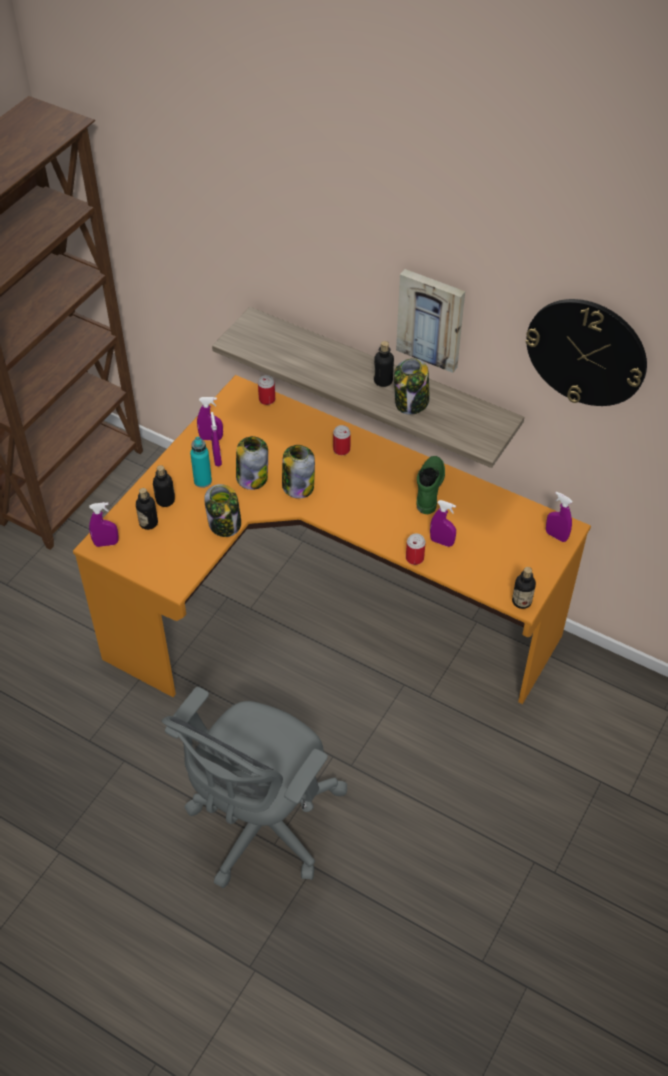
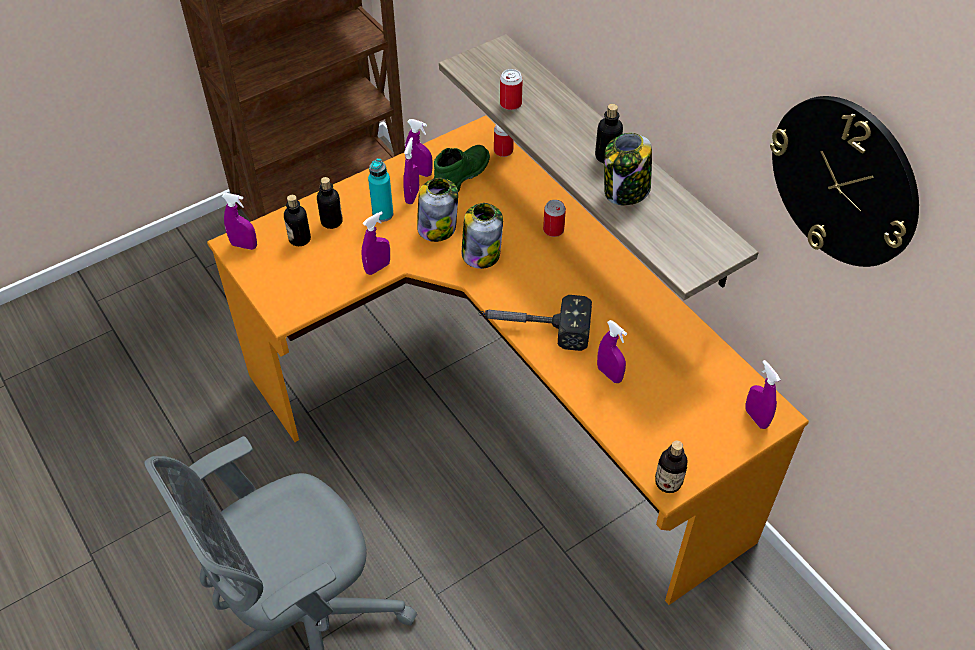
camera: 25 degrees right, 0 degrees up
(225, 524) = (377, 268): jar -> purple spray bottle
(369, 528) = (533, 328): none -> hammer
(414, 558) = (566, 382): can -> can (510, 104)
(428, 488) = (629, 306): green boot -> green boot (460, 177)
(431, 319) = (675, 90): picture -> none

